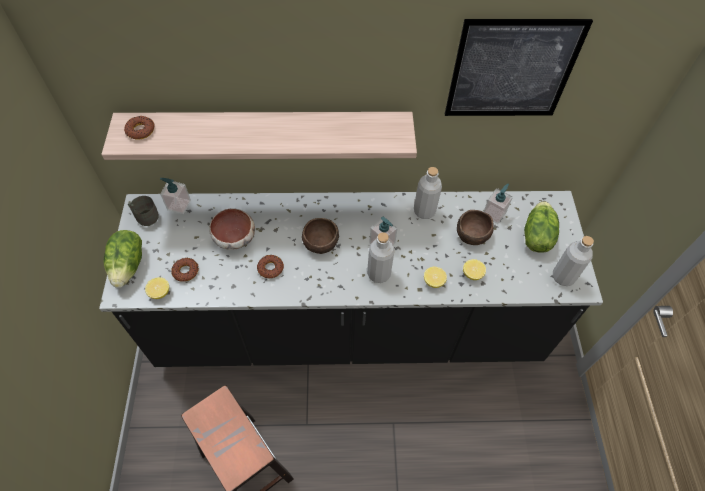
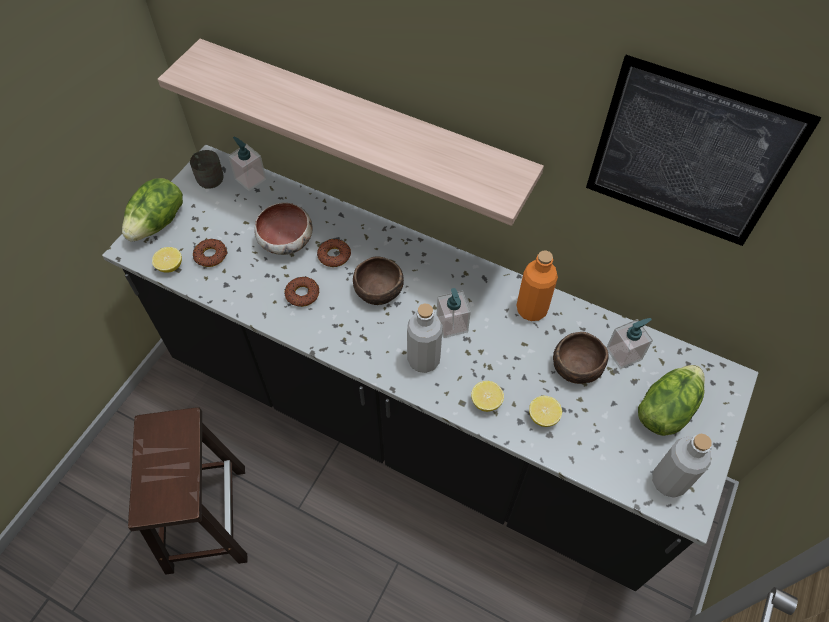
camera: 30 degrees right, 0 degrees up
(140, 130) = (213, 68): donut -> donut (334, 255)
(424, 211) = (531, 309): grey bottle -> orange bottle

